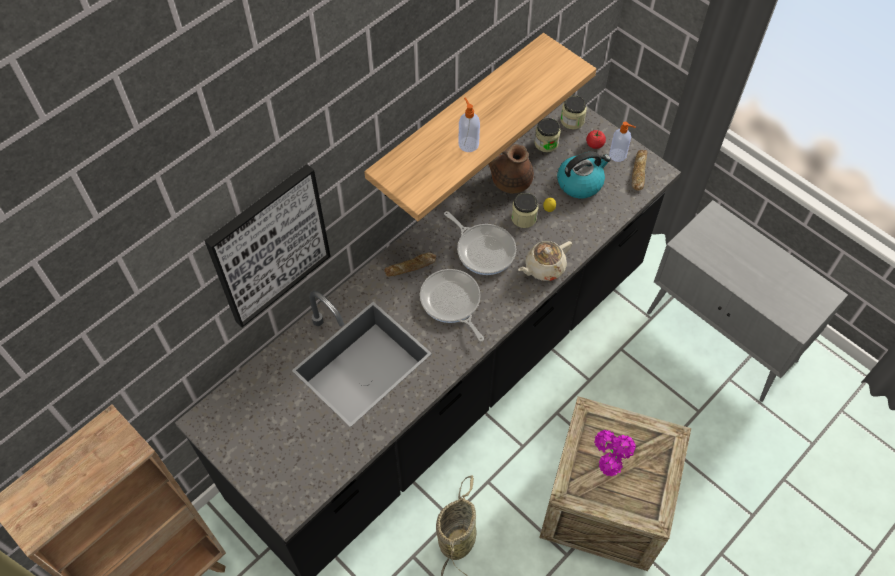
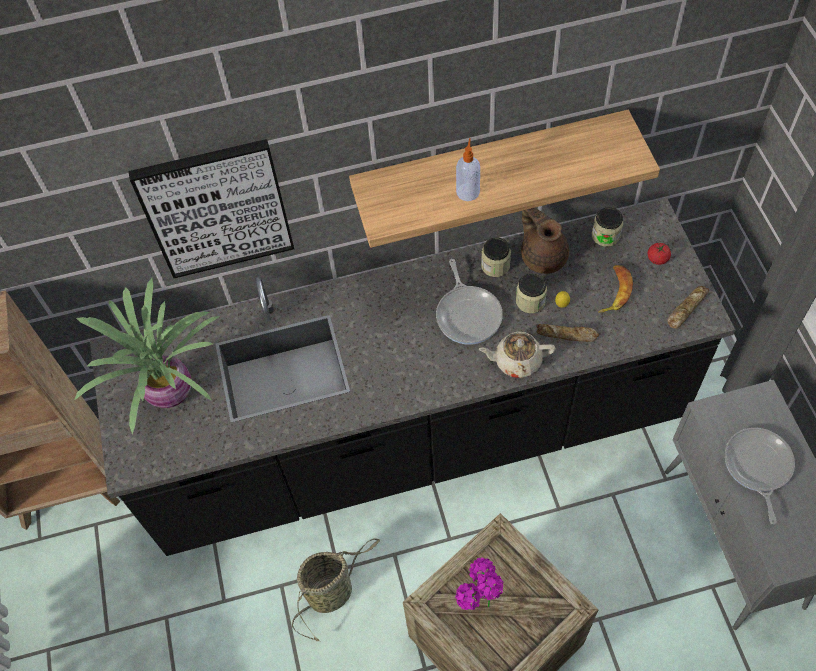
camera: 35 degrees right, 0 degrees up
(278, 426) = (170, 389): none -> potted plant
(411, 267) = (386, 298): bread -> bread (567, 335)
(451, 302) = (402, 351): frying pan -> frying pan (757, 467)
(572, 120) = (649, 224): jar -> jar (495, 265)
(580, 182) = (614, 292): kettle -> banana
(618, 155) = (676, 281): soap dispenser -> none

